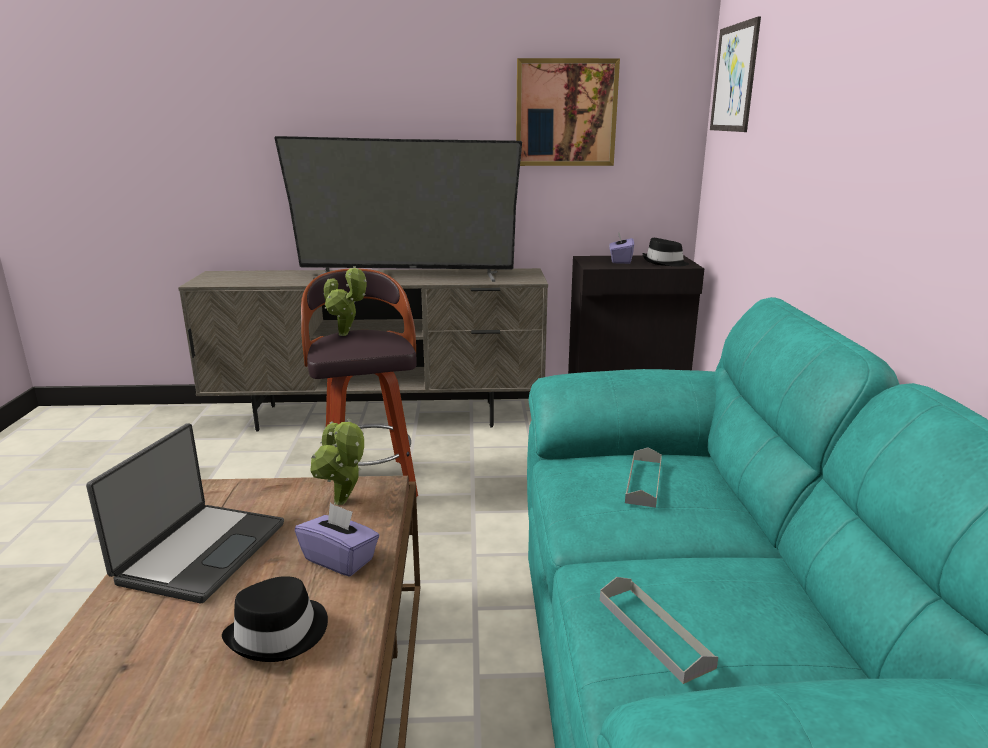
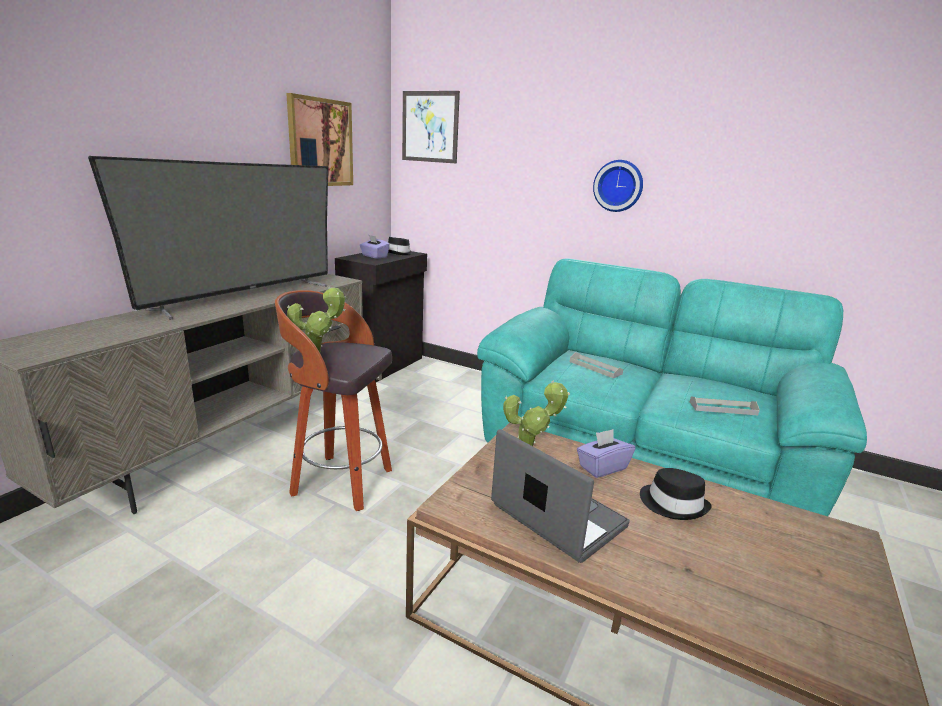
camera: 60 degrees left, 0 degrees up
(896, 165) = (618, 186): none -> wall clock

